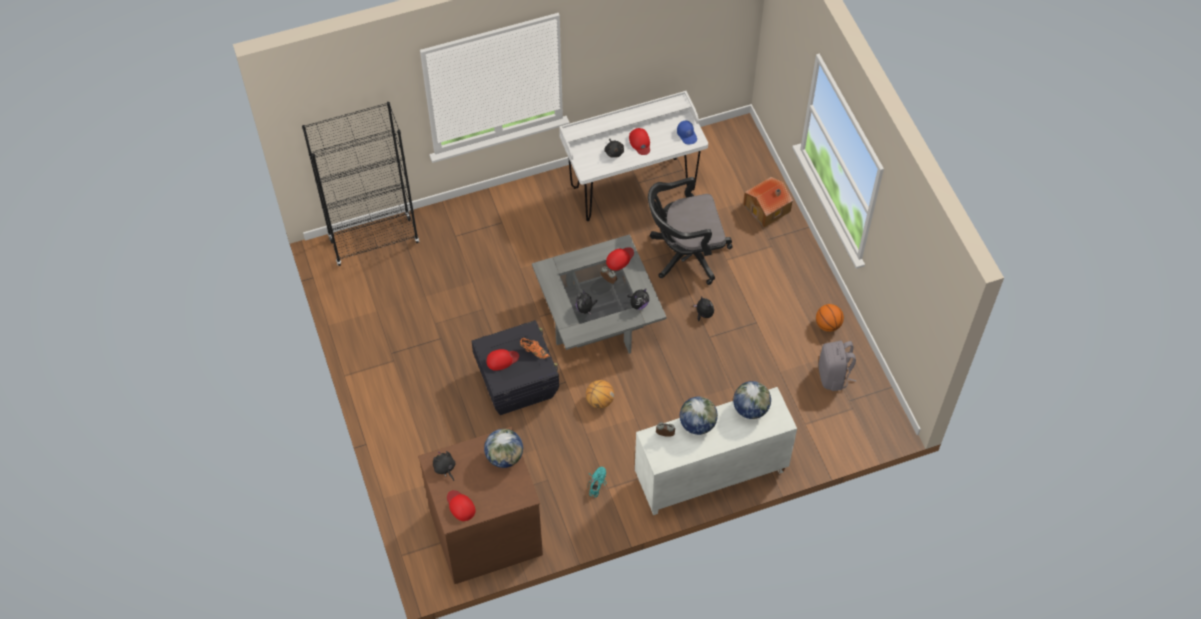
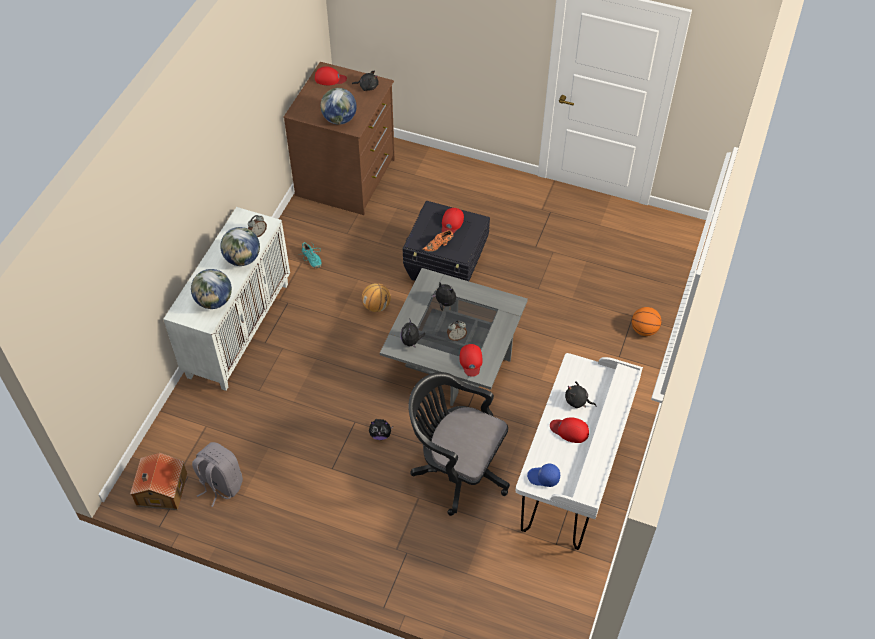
camera: 130 degrees right, 5 degrees down
(374, 241) = (674, 261): black bookcase -> none
(684, 254) = (456, 469): black office chair -> black office chair turned 90 degrees counterclockwise
(768, 208) = (441, 583): toy house -> toy house (161, 490)
(828, 325) = (270, 524): basketball -> basketball (644, 330)

